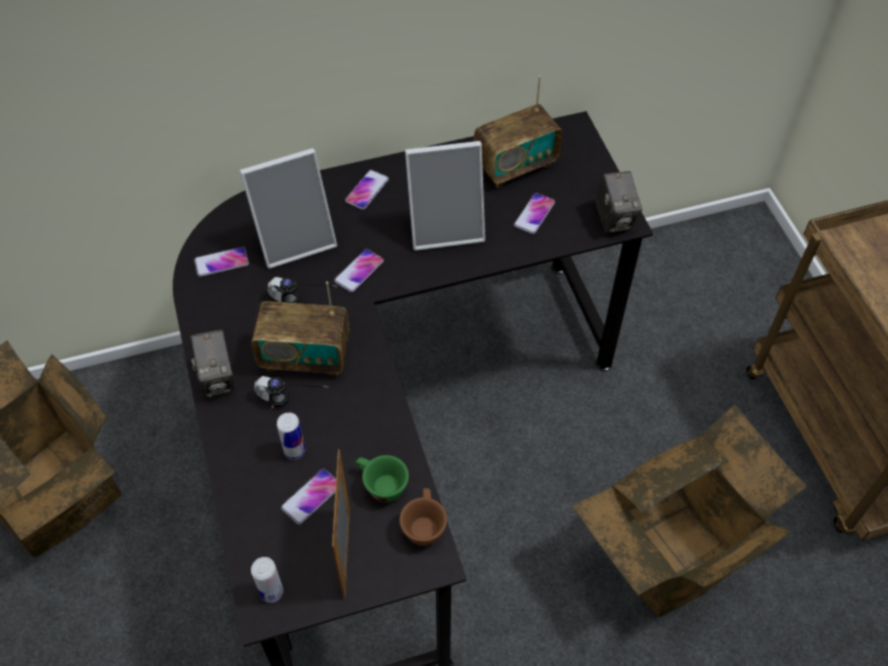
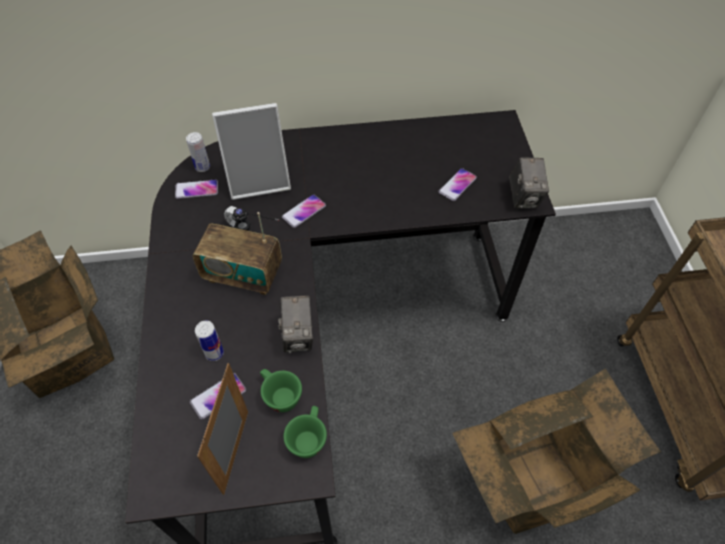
camera: 10 degrees right, 0 degrees up
(217, 378) = (168, 282): camera -> camera (298, 335)
(271, 592) = (162, 477): can -> can (202, 167)
(289, 409) = (219, 317): headphones -> none
(367, 190) = (325, 149): phone -> none
(423, 524) = (308, 437): brown cup -> green cup
(446, 227) = (382, 185): picture frame -> none
(515, 165) = (449, 144): radio -> none

